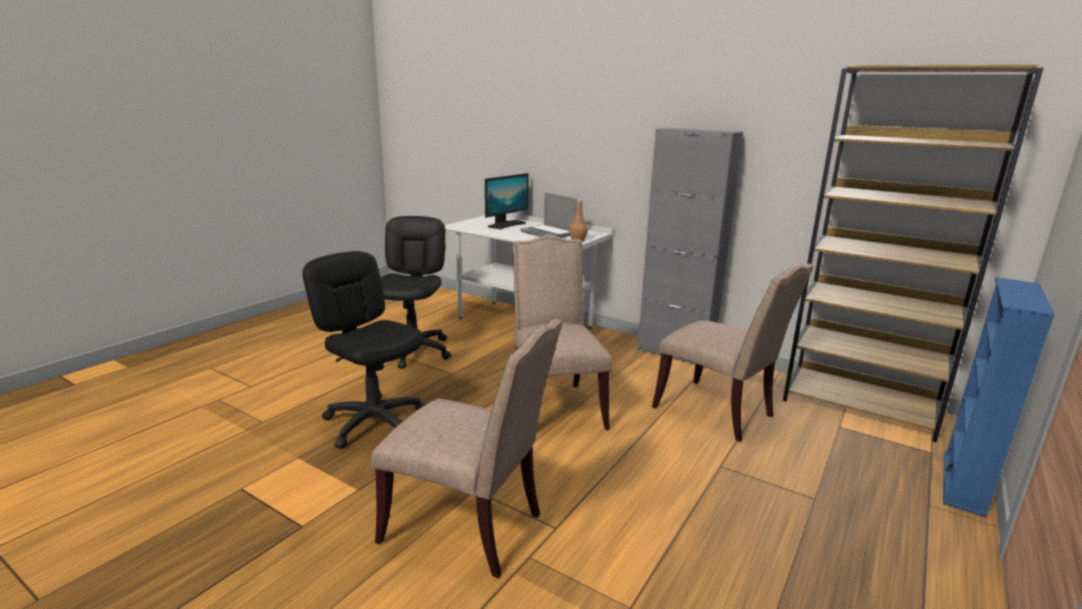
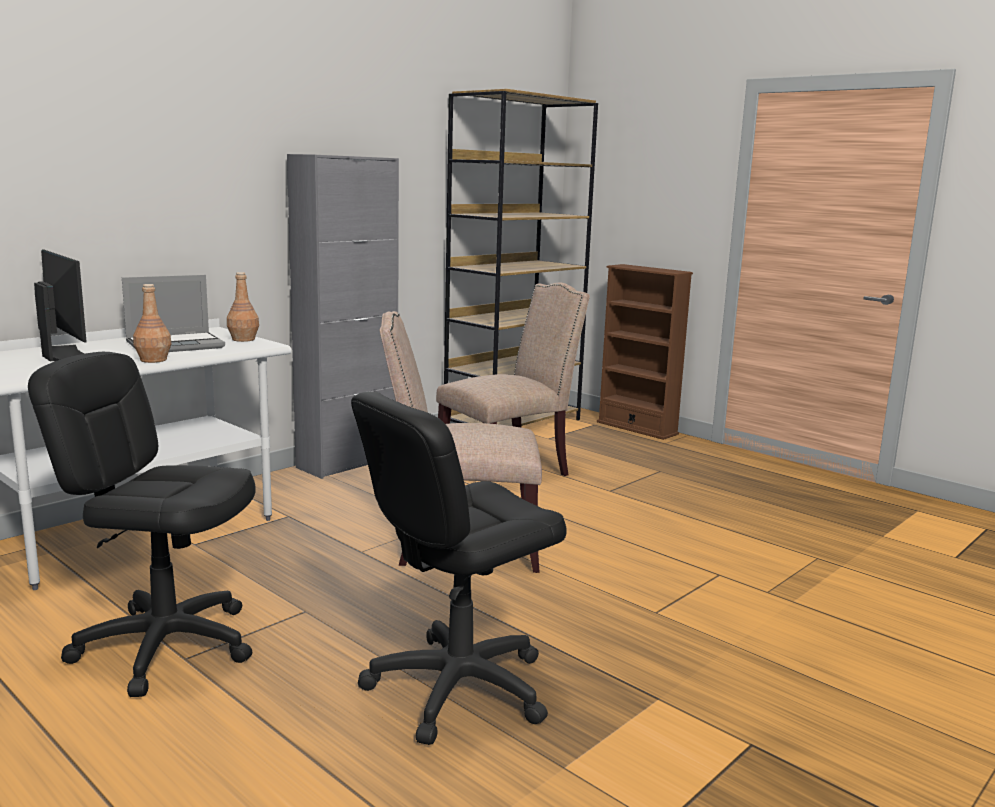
camera: 80 degrees left, 5 degrees down
(469, 527) = (727, 619): beige chair -> none
(510, 234) = (153, 360): none -> brown bottle
(964, 483) = (637, 428): blue bookcase -> brown bookcase

